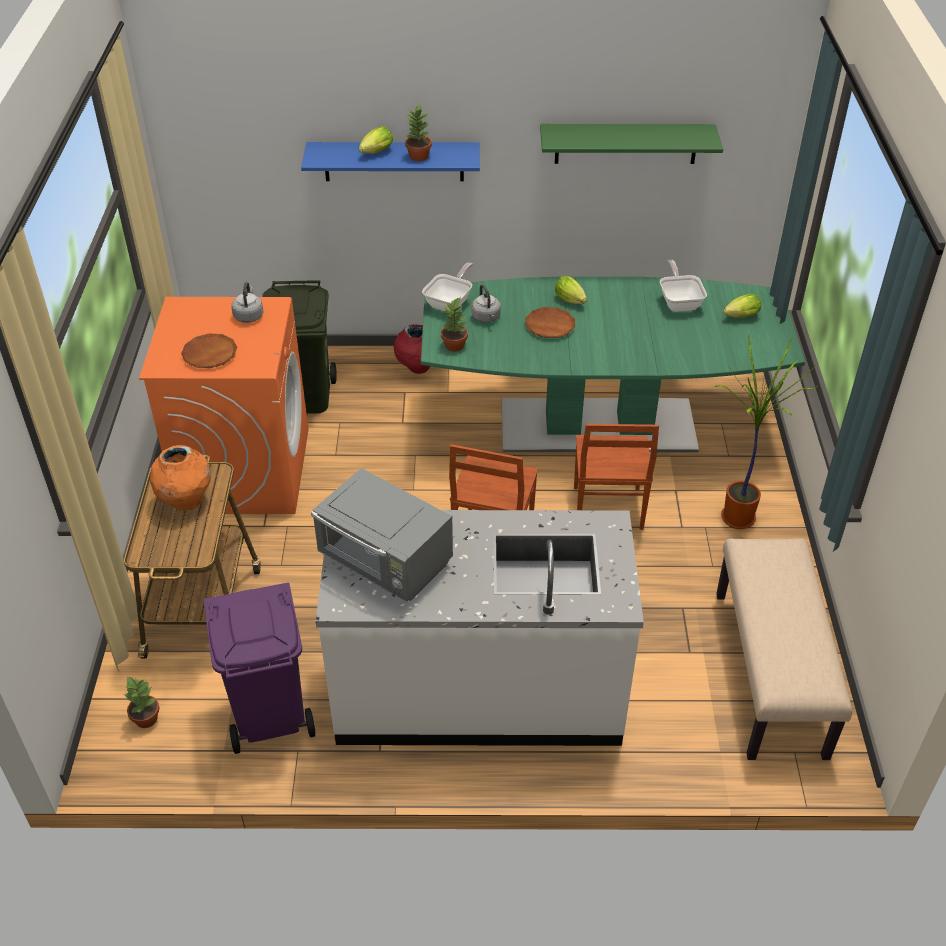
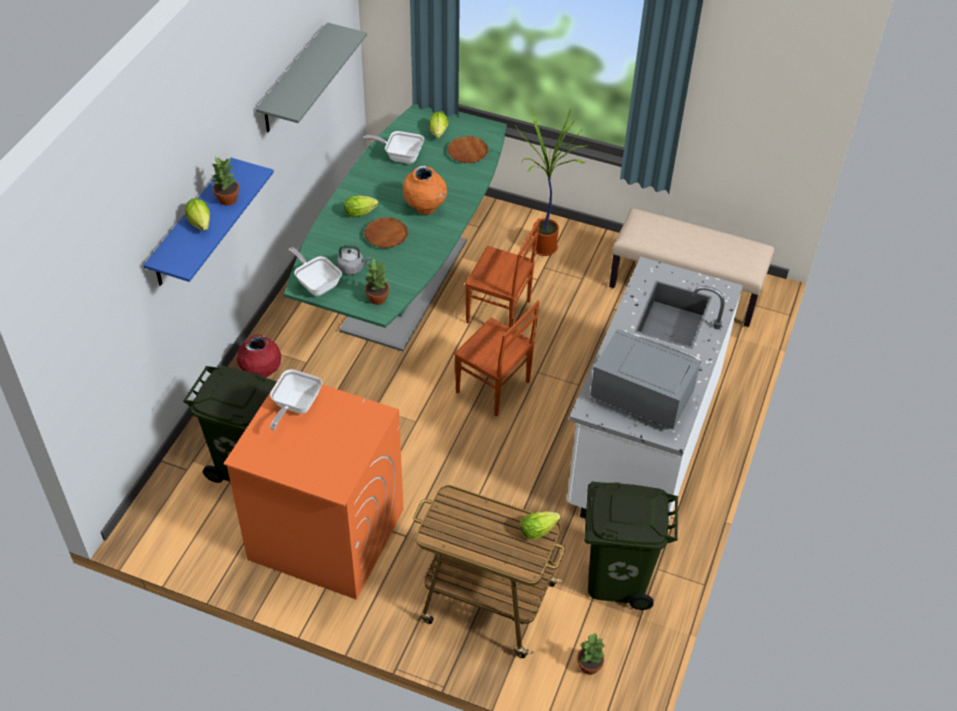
camera: 70 degrees left, 5 degrees up
(186, 501) = (475, 526): orange vase -> orange vase (425, 208)
(197, 551) = (540, 529): none -> lettuce
(210, 354) = (338, 446): brown plate -> brown plate (468, 152)
(249, 315) = (295, 406): grey kettle -> frying pan
(271, 714) = (616, 577): purple trash can -> green trash can
(386, 563) = (640, 397): grey microwave -> grey microwave turned 120 degrees counterclockwise
(626, 143) = (294, 79): green shelf -> grey shelf

